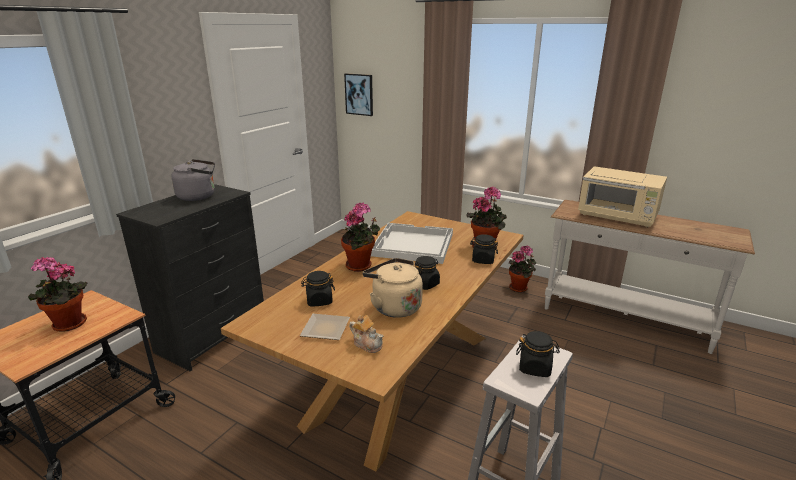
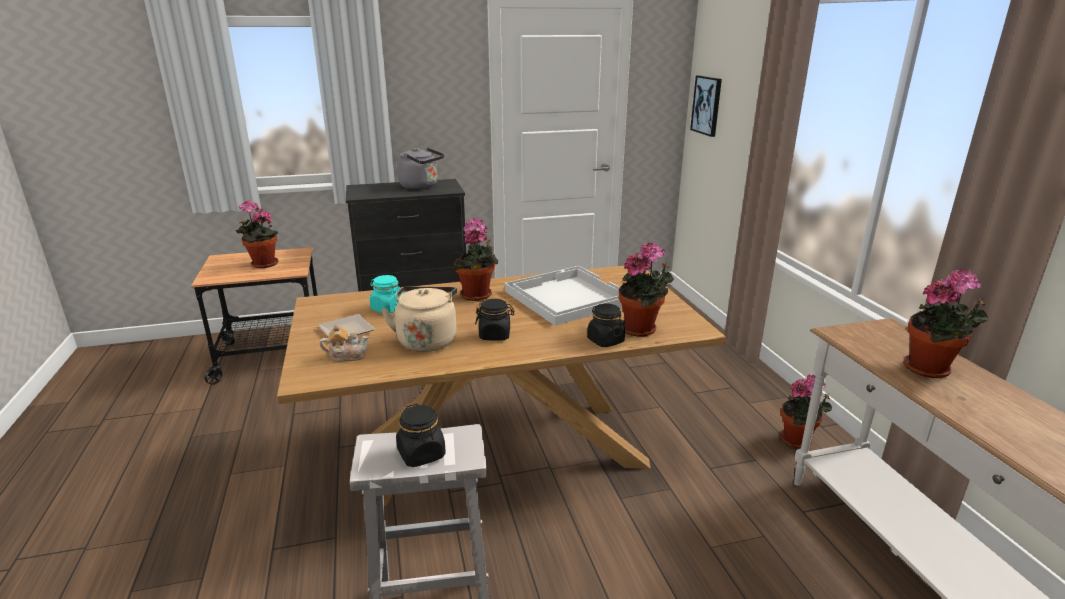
camera: 45 degrees right, 0 degrees up
(319, 301) = (387, 308): black jar -> turquoise jar
(367, 344) = (347, 356): teapot -> teapot turned 90 degrees counterclockwise
(618, 217) = (931, 370): beige microwave -> potted plant

